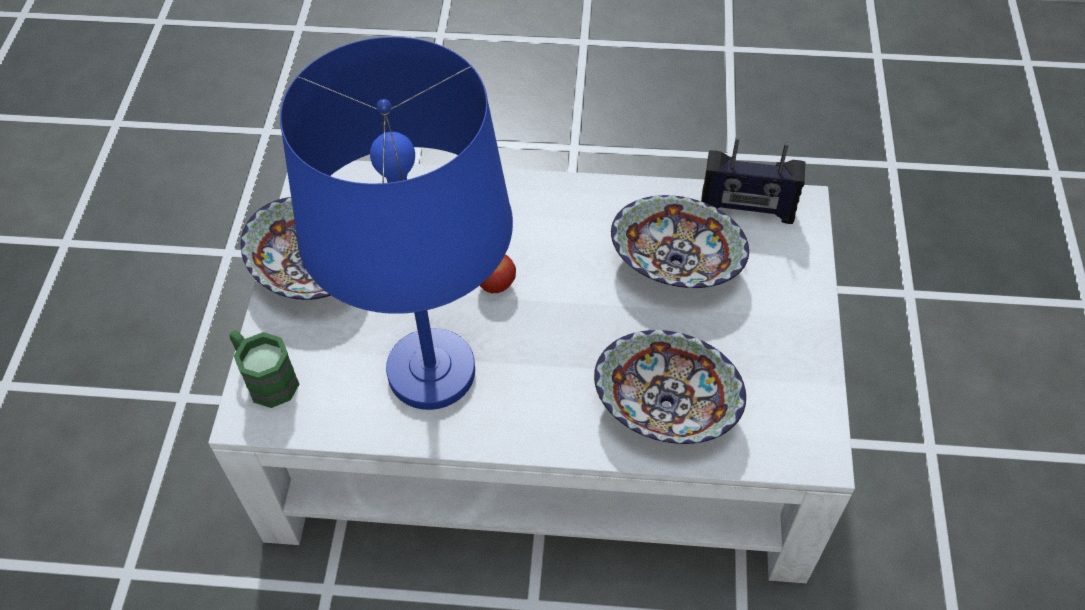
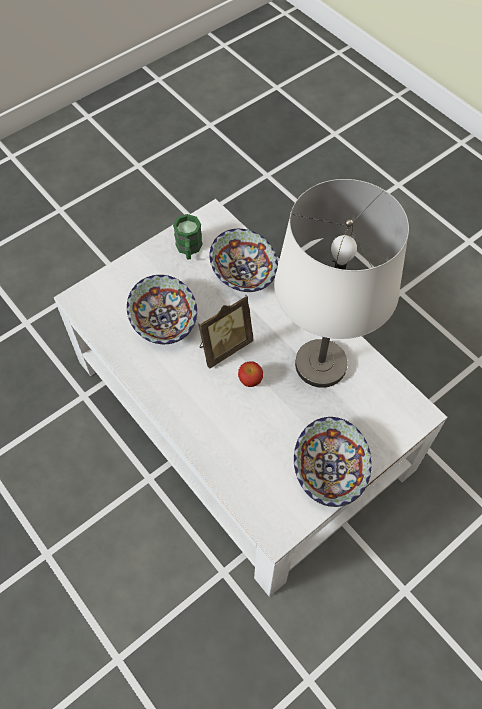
camera: 135 degrees left, 5 degrees up
(266, 378) = (398, 426): green mug -> green mug (189, 249)
(430, 371) = (321, 365): blue table lamp -> white table lamp
(571, 294) = (224, 347): none -> picture frame
(746, 209) = (101, 317): radio -> none

